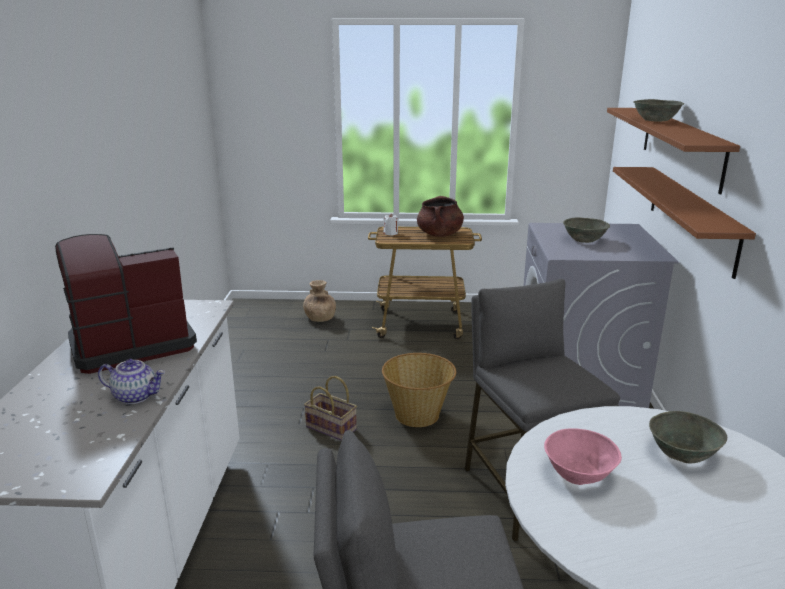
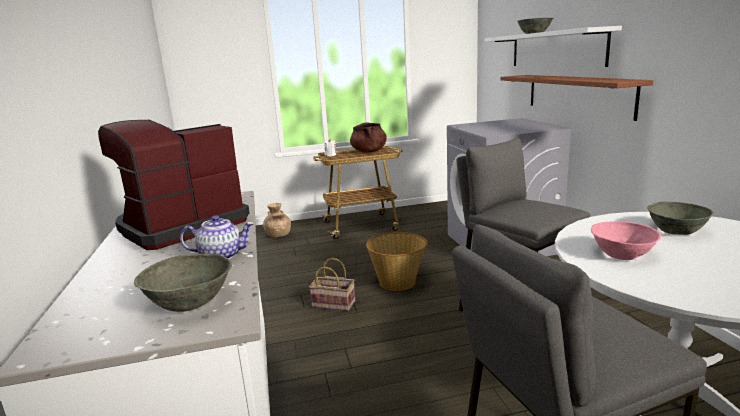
camera: 15 degrees left, 5 degrees down
(584, 239) = (497, 127): grey bowl -> grey bowl (190, 301)
(681, 146) = (555, 49): brown shelf -> white shelf

